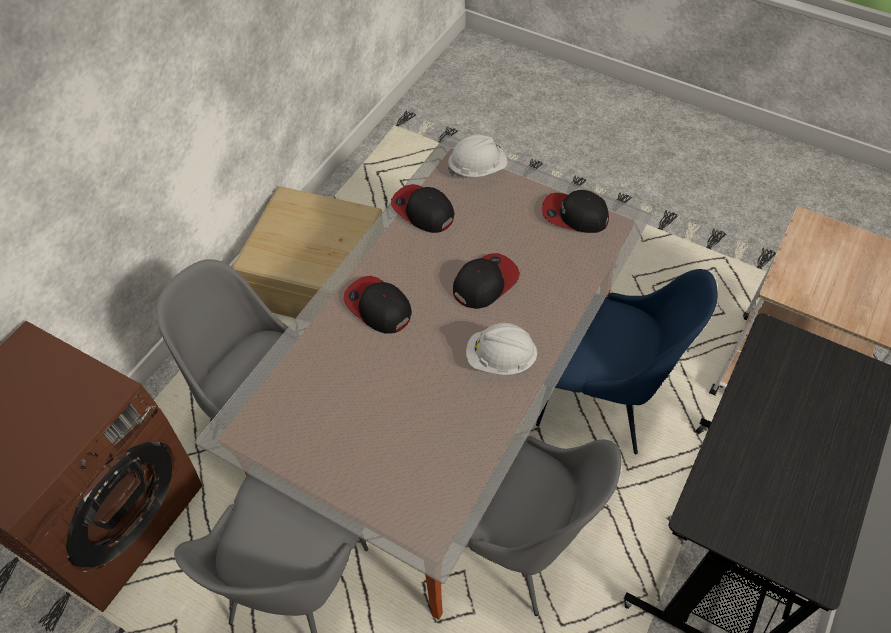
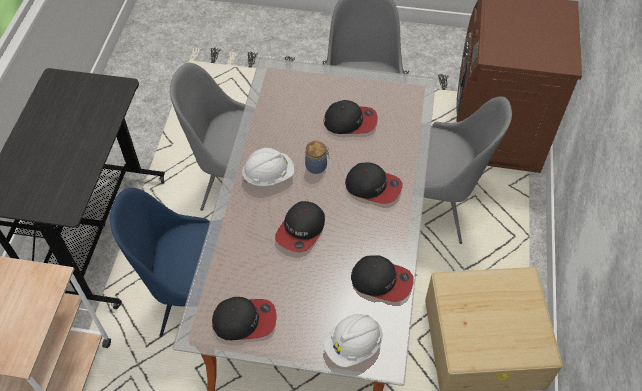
camera: 160 degrees right, 0 degrees up
(358, 405) = (350, 121): none -> cap
(433, 353) = (317, 166): none -> jar

